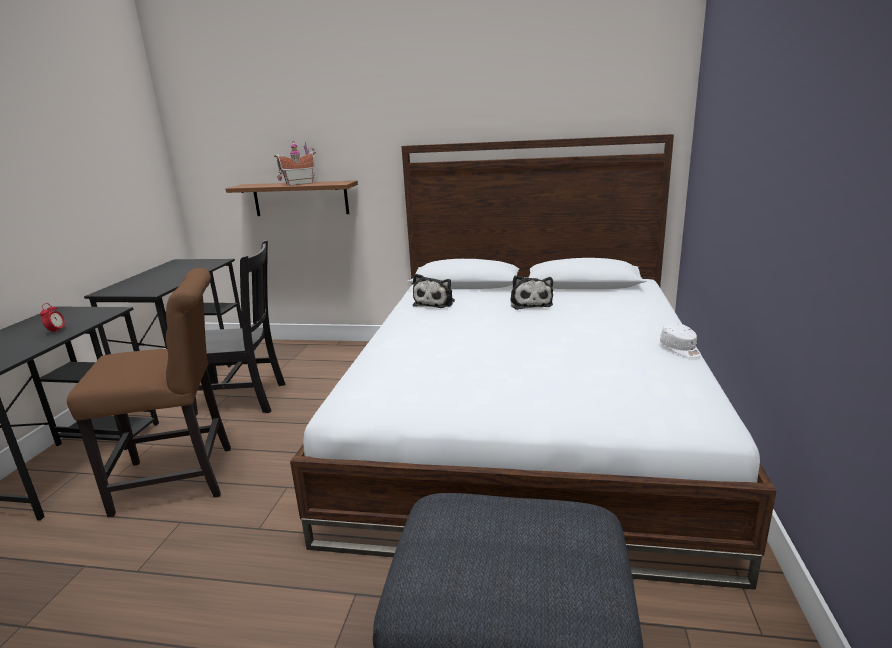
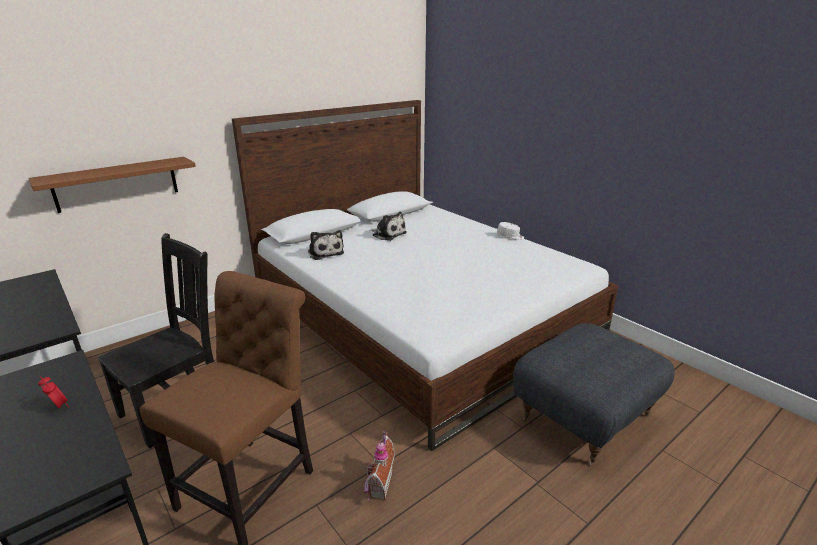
camera: 50 degrees left, 5 degrees up
(298, 183) = (124, 168): toy house -> toy house (378, 484)

